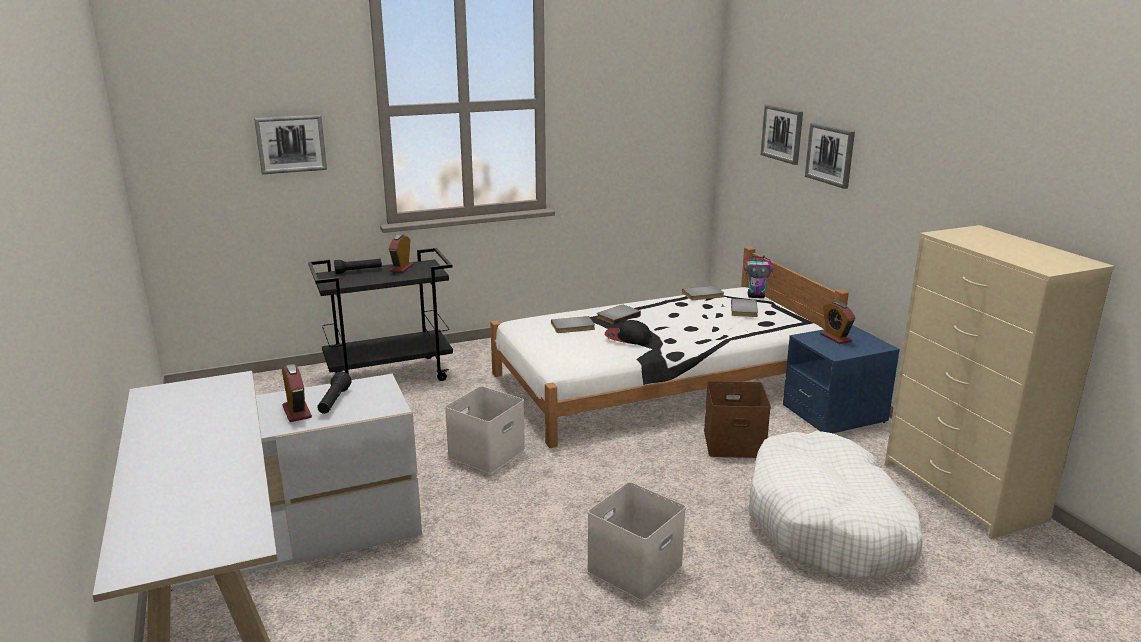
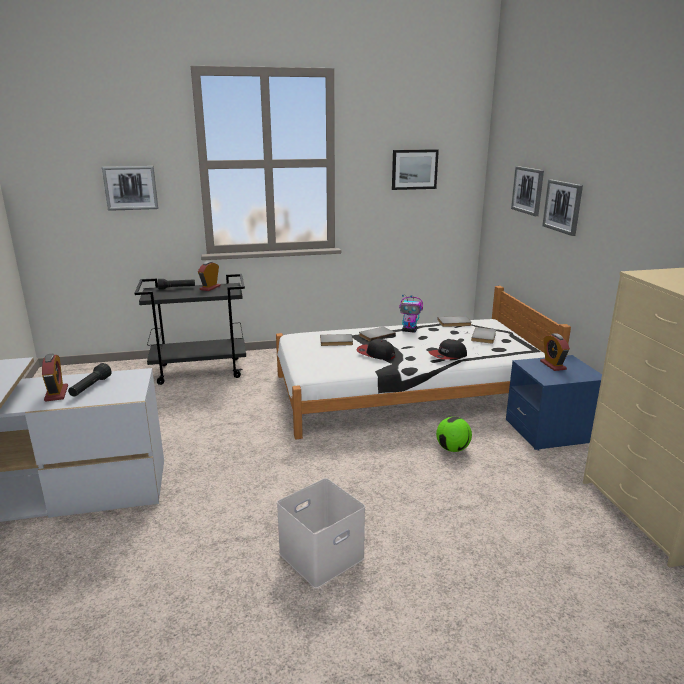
camera: 10 degrees right, 0 degrees up
(486, 452) = (244, 438): white storage box -> none
(639, 108) = (414, 169): none -> picture
(712, 334) = (447, 355): none -> cap
(735, 442) = (452, 449): brown storage box -> football
(756, 296) = (499, 327): toy robot -> toy robot (410, 331)
(828, 525) = (512, 534): white dog bed -> none

